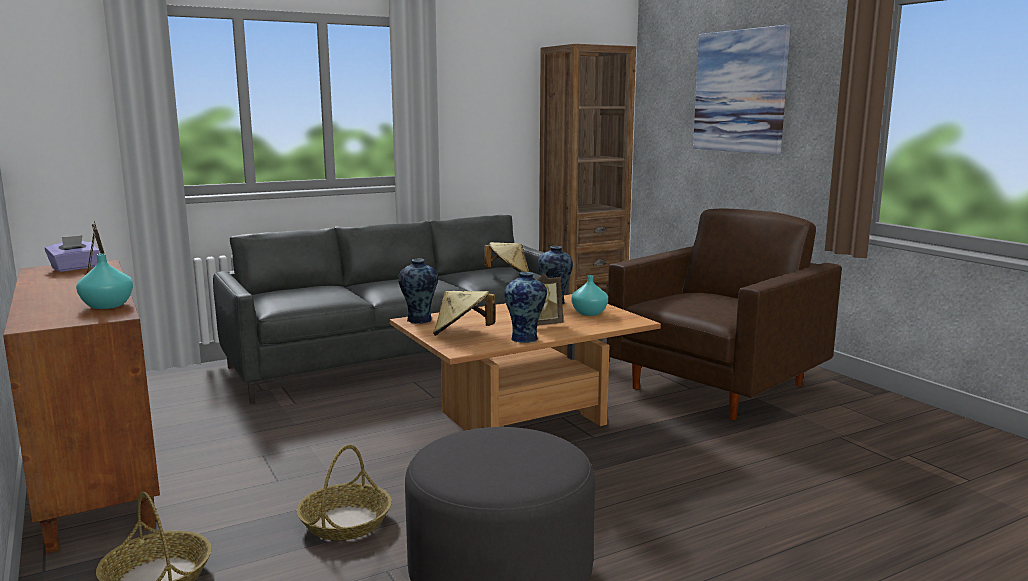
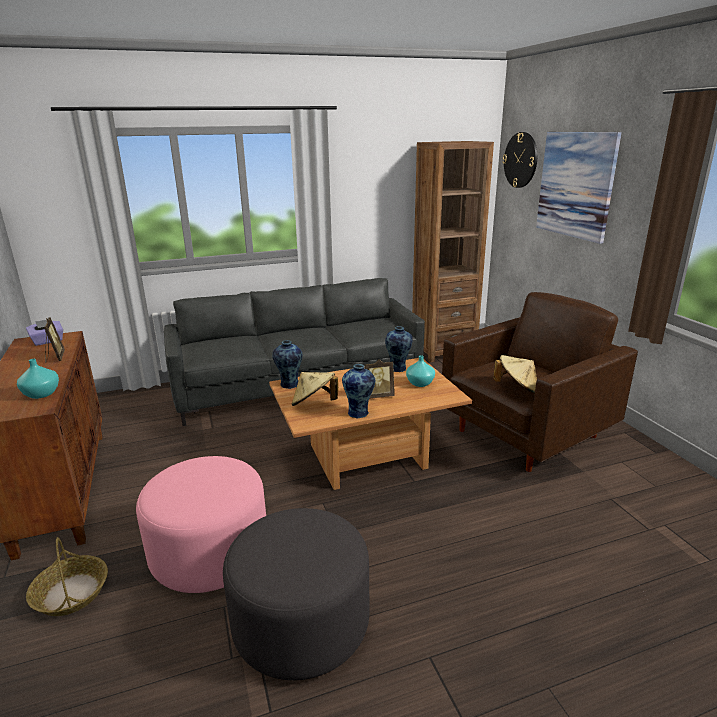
camera: 10 degrees right, 10 degrees up
(345, 522) = (210, 552): basket -> pink ottoman
(508, 274) = (378, 330): beige hat -> beige hat (517, 388)
(666, 71) = (520, 160): none -> wall clock

